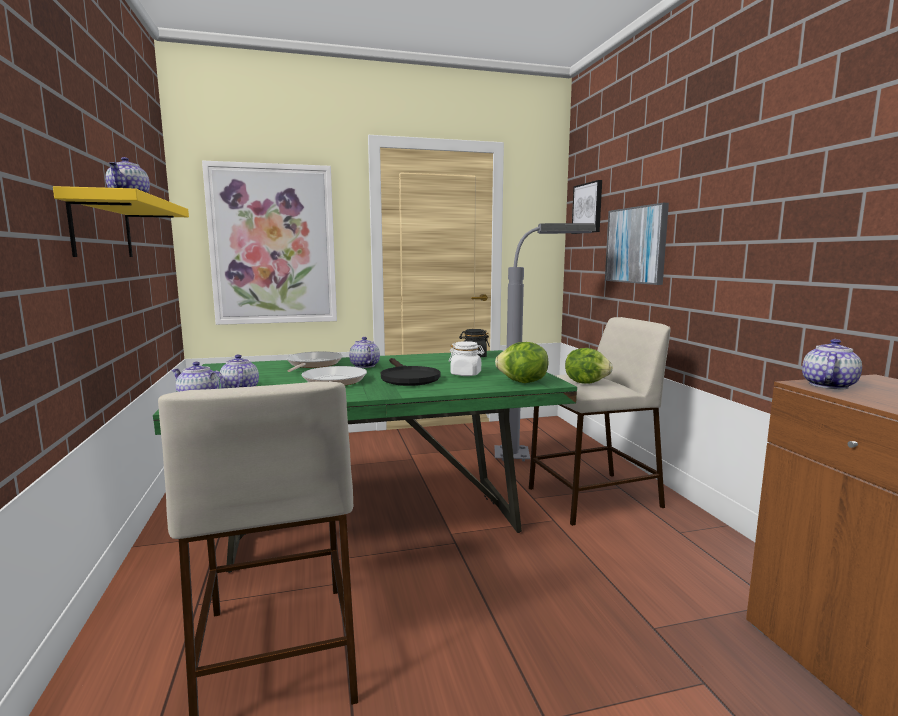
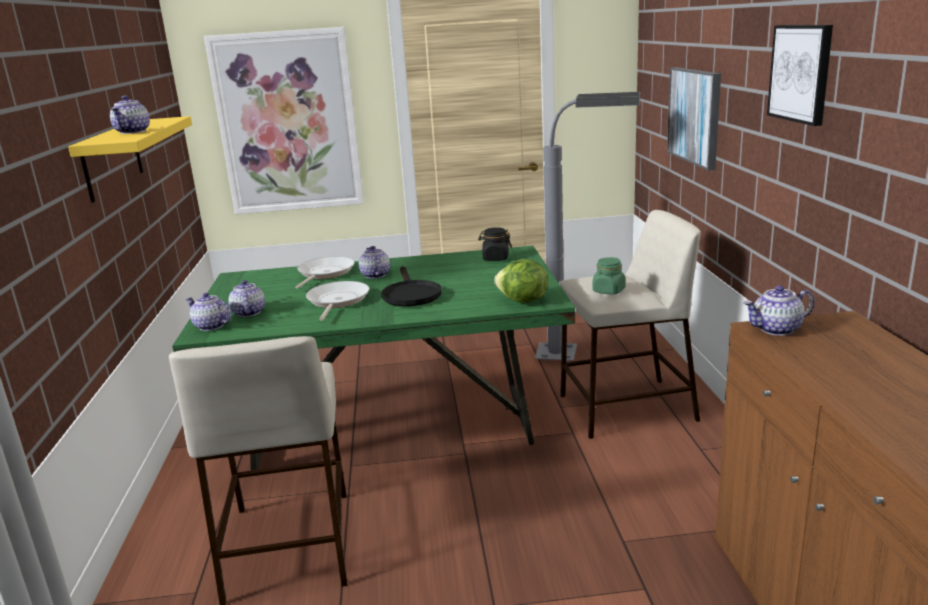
camera: 10 degrees right, 10 degrees up
(466, 374) = (472, 288): white jar -> none
(586, 382) = (608, 291): lettuce -> green jar
(588, 208) = (655, 56): picture -> picture (801, 73)
(827, 385) = (776, 329): teapot -> teapot turned 150 degrees counterclockwise

